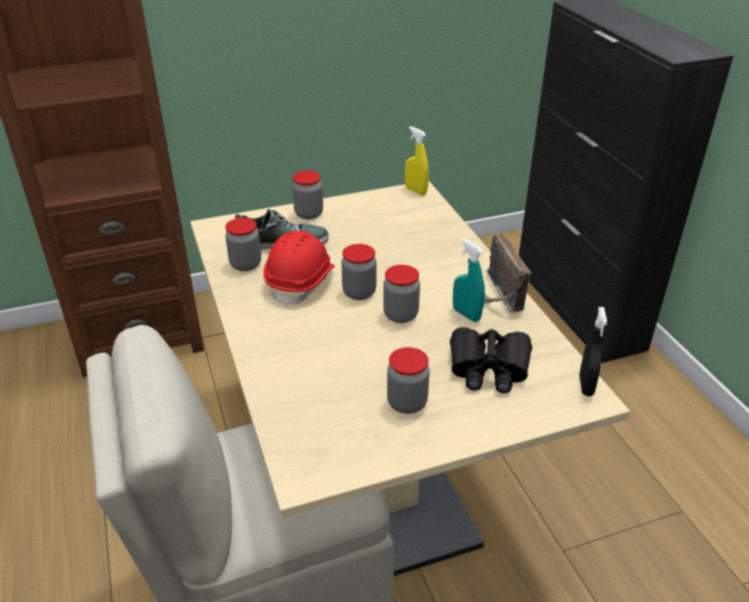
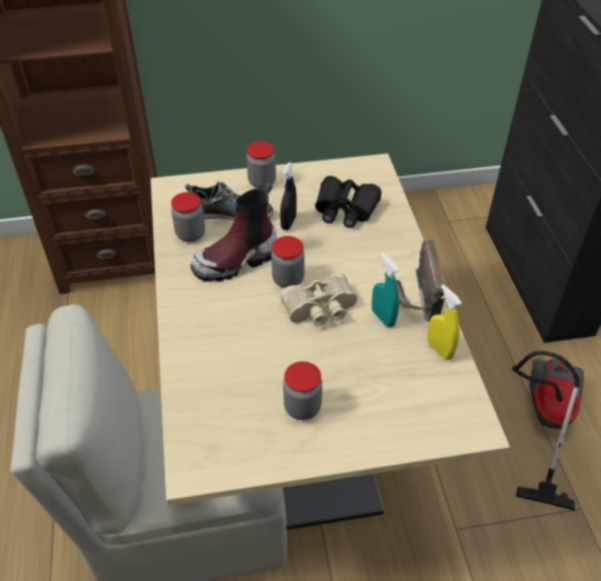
camera: 10 degrees right, 10 degrees up
(301, 282) = (237, 260): red hard hat -> boot
(400, 315) = (321, 310): jar -> beige binoculars
(415, 191) = (372, 166): yellow spray bottle -> yellow spray bottle (439, 350)
(488, 368) = (388, 381): black binoculars -> black binoculars (345, 209)
(586, 385) = (475, 413): black spray bottle -> black spray bottle (288, 222)
(621, 434) = (543, 421): none -> vacuum cleaner

